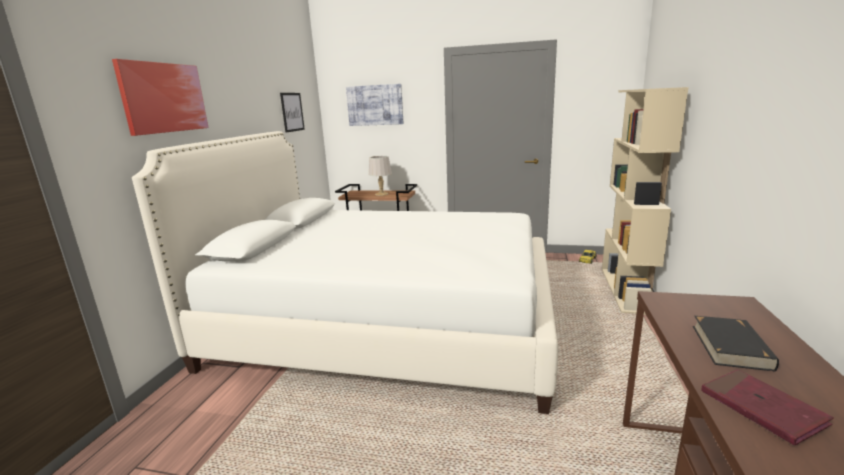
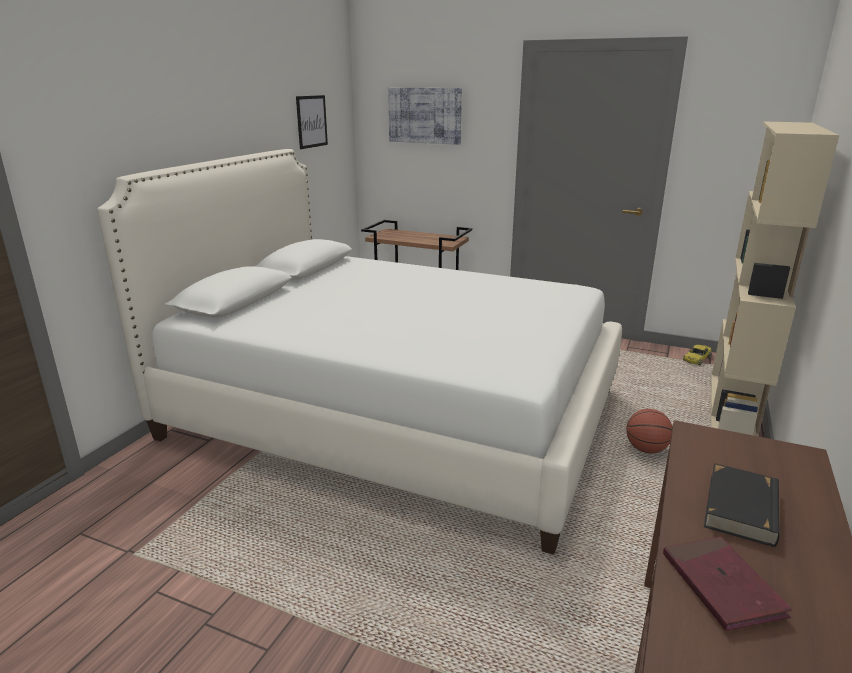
camera: 10 degrees right, 5 degrees up
(164, 98) = (141, 110): picture -> none
(381, 194) = (421, 238): grey table lamp -> none
(581, 325) = (646, 449): none -> basketball

